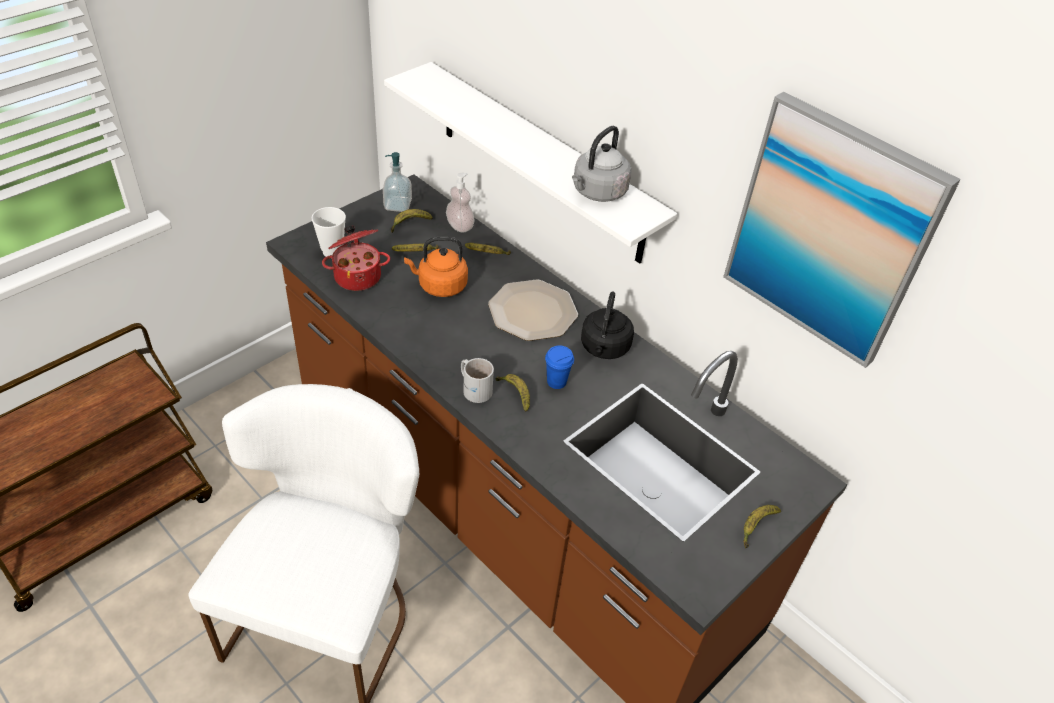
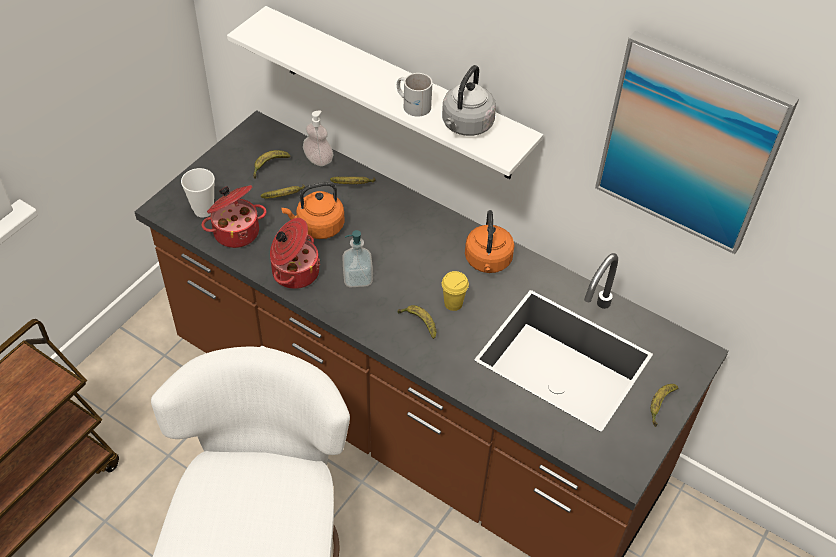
camera: 10 degrees left, 5 degrees up
(397, 205) = (251, 148): soap dispenser -> soap dispenser (357, 278)
(402, 323) = (294, 272): none -> cooking pot
(475, 387) = (380, 324): white mug -> white mug (413, 104)
(533, 312) = (413, 237): plate -> none
(556, 382) = (453, 303): blue cup -> yellow cup
(604, 348) = (488, 262): black kettle -> orange kettle

